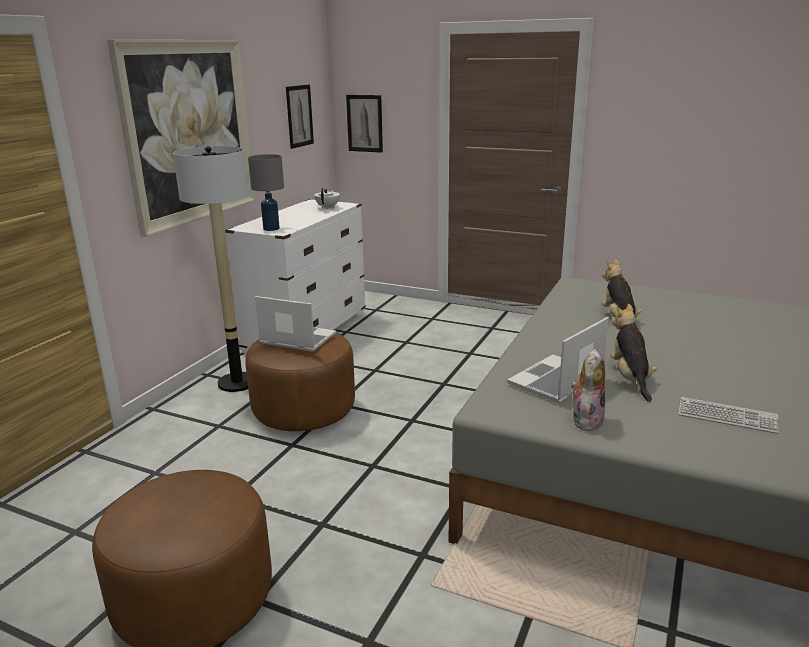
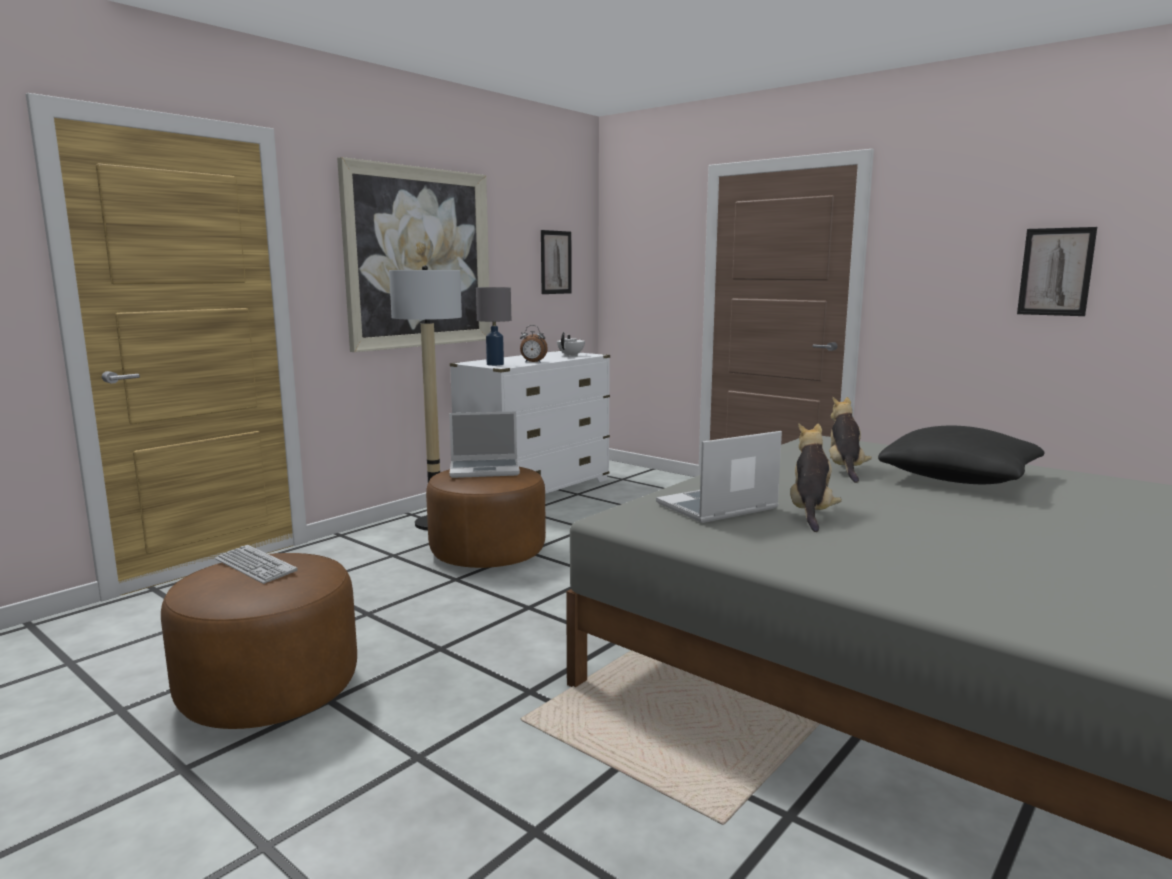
camera: 15 degrees right, 10 degrees down
(296, 339) = (485, 470): laptop -> laptop turned 135 degrees clockwise
(303, 222) = (533, 362): none -> alarm clock
(364, 123) = (629, 275): picture -> picture (1056, 272)
(586, 420) = (721, 537): plush toy -> none
(705, 321) = (959, 478): none -> black pillow
(727, 416) = (906, 553): keyboard -> keyboard (255, 566)

